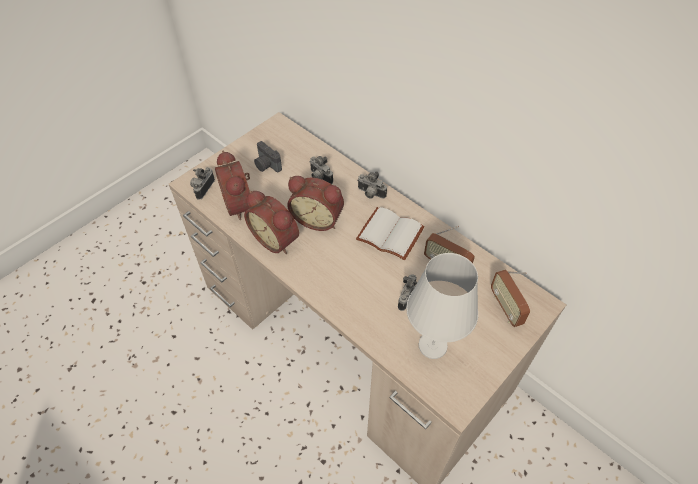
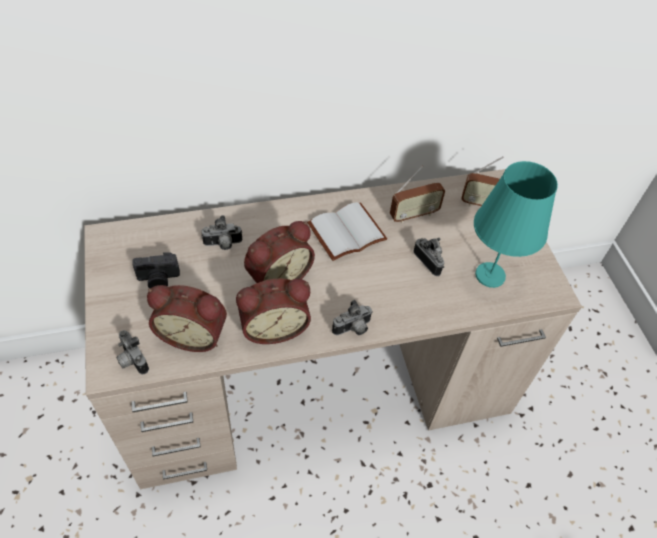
camera: 60 degrees left, 0 degrees up
(370, 194) = (284, 218): camera -> camera (353, 329)
(432, 345) = (489, 275): white table lamp -> turquoise table lamp

